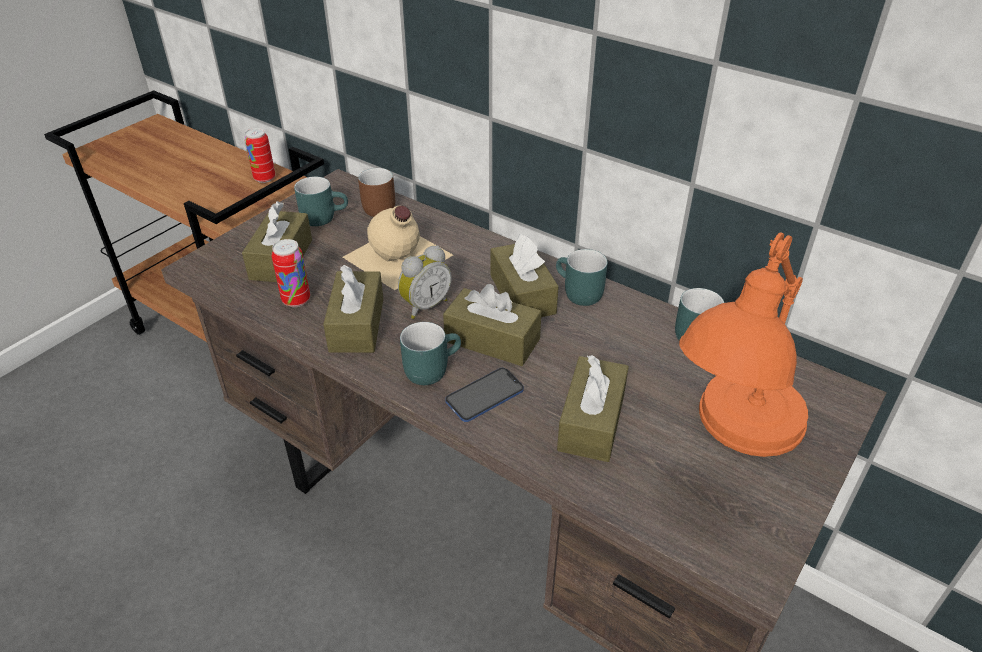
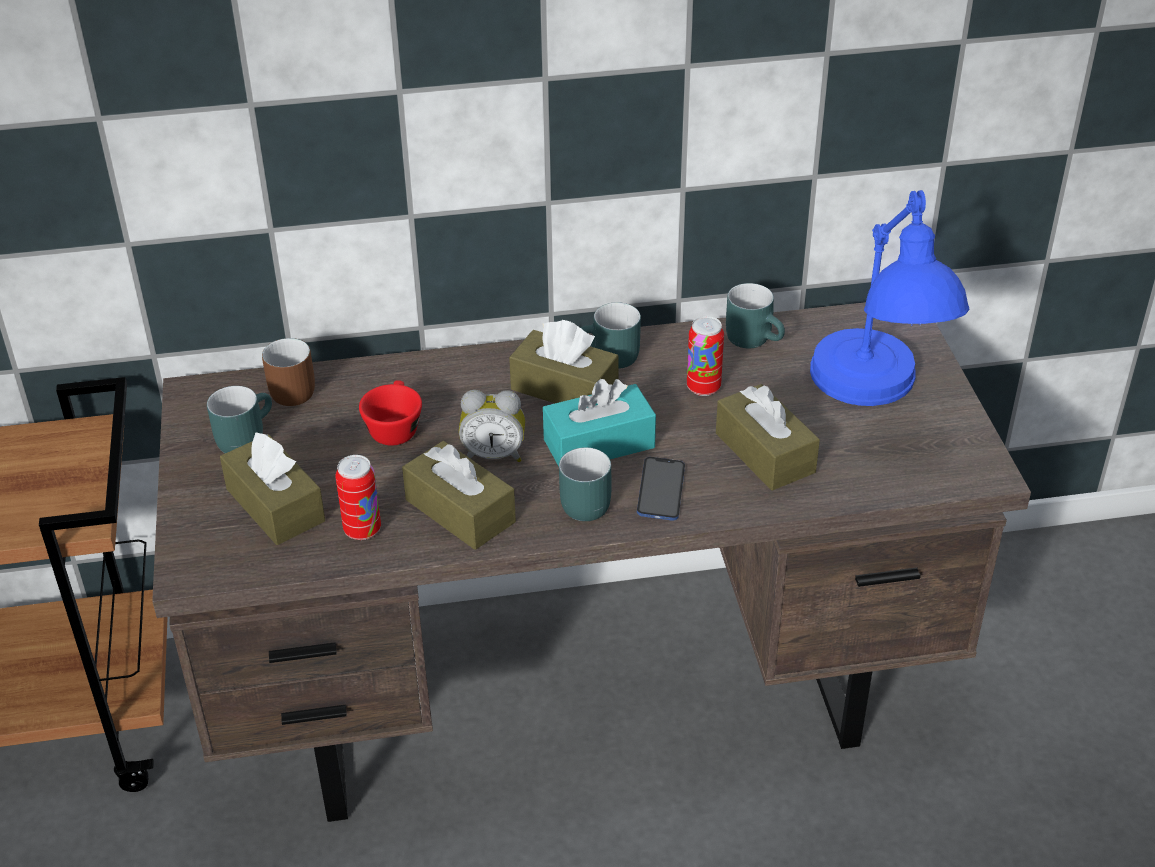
camera: 45 degrees left, 0 degrees up
(264, 178) = (48, 447): can -> can (703, 387)
(397, 257) = (394, 427): beige bottle -> red cup
(424, 306) = (494, 454): alarm clock -> alarm clock turned 90 degrees clockwise
(492, 340) = (599, 444): brown tissue box -> turquoise tissue box
(730, 446) = (876, 404): orange table lamp -> blue table lamp

